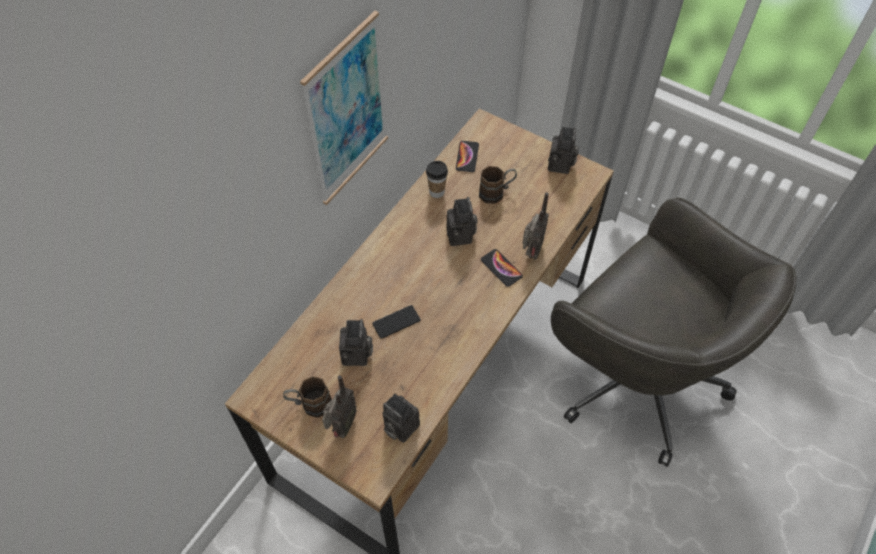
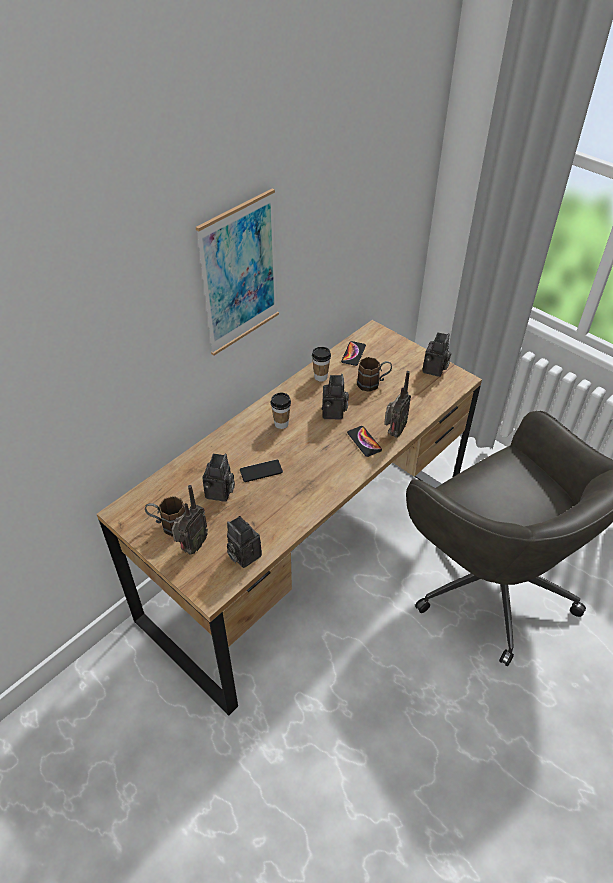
camera: 10 degrees right, 10 degrees down
(405, 259) = (281, 424): none -> cup

